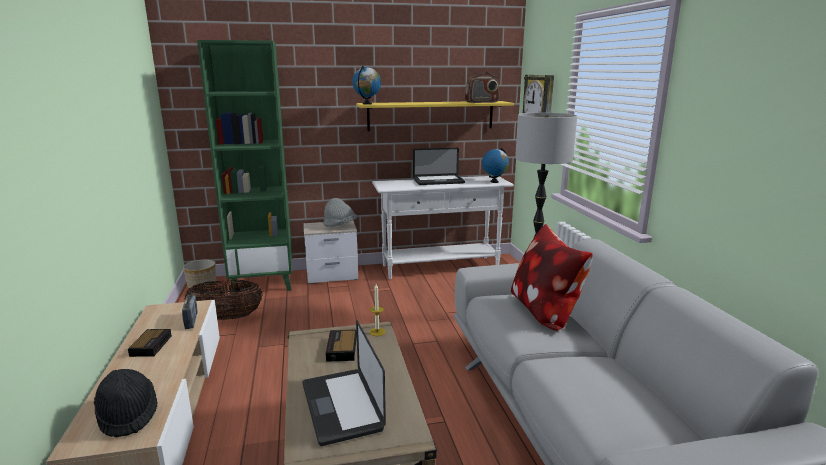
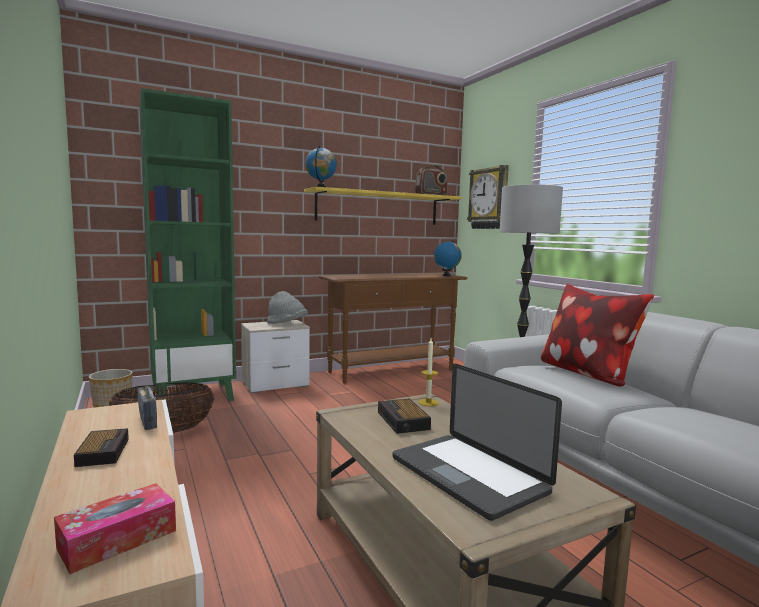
camera: 15 degrees left, 10 degrees down
(128, 415) = (118, 539): black hat -> tissue box
(438, 181) = (390, 275): laptop -> none
(440, 268) = (392, 371): white console table -> brown console table

